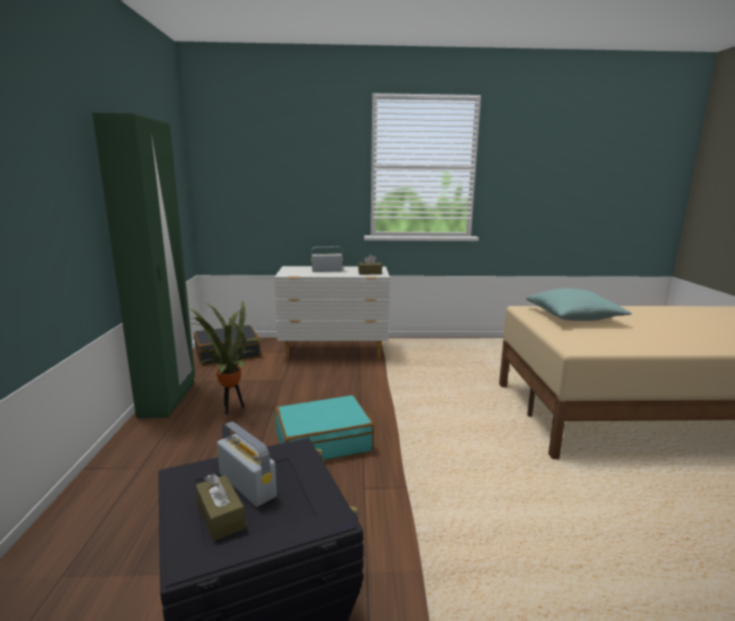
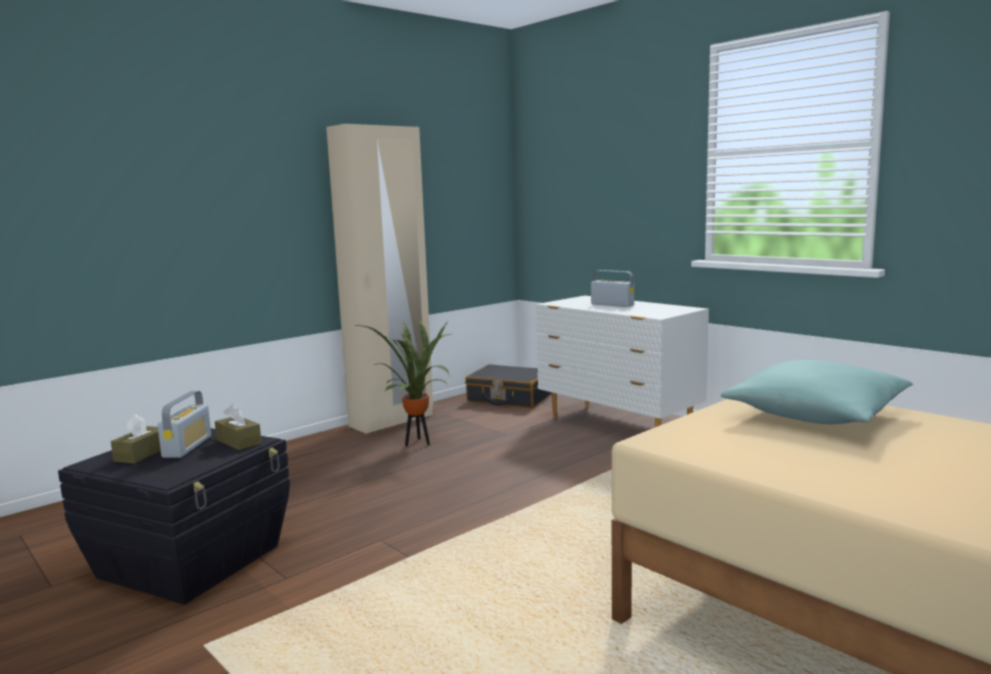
camera: 50 degrees right, 5 degrees down
(168, 399) = (392, 420): green wardrobe -> beige wardrobe
(323, 442) = (428, 494): turquoise suitcase -> none
(370, 273) = (652, 313): brown tissue box -> brown tissue box (238, 442)

